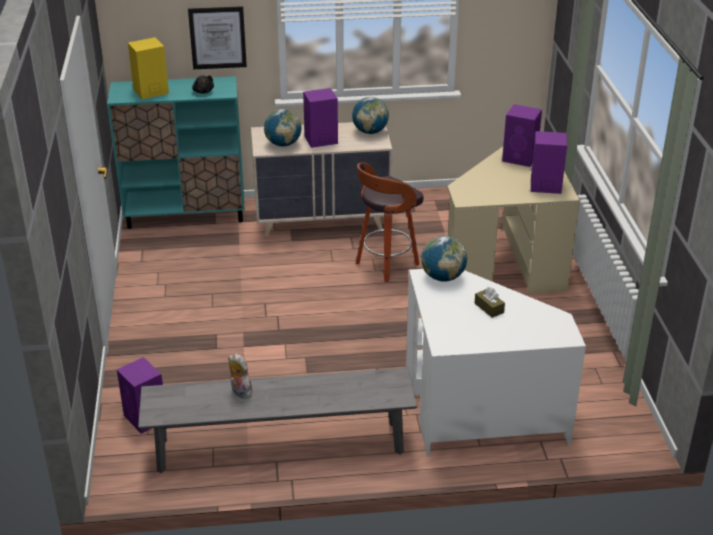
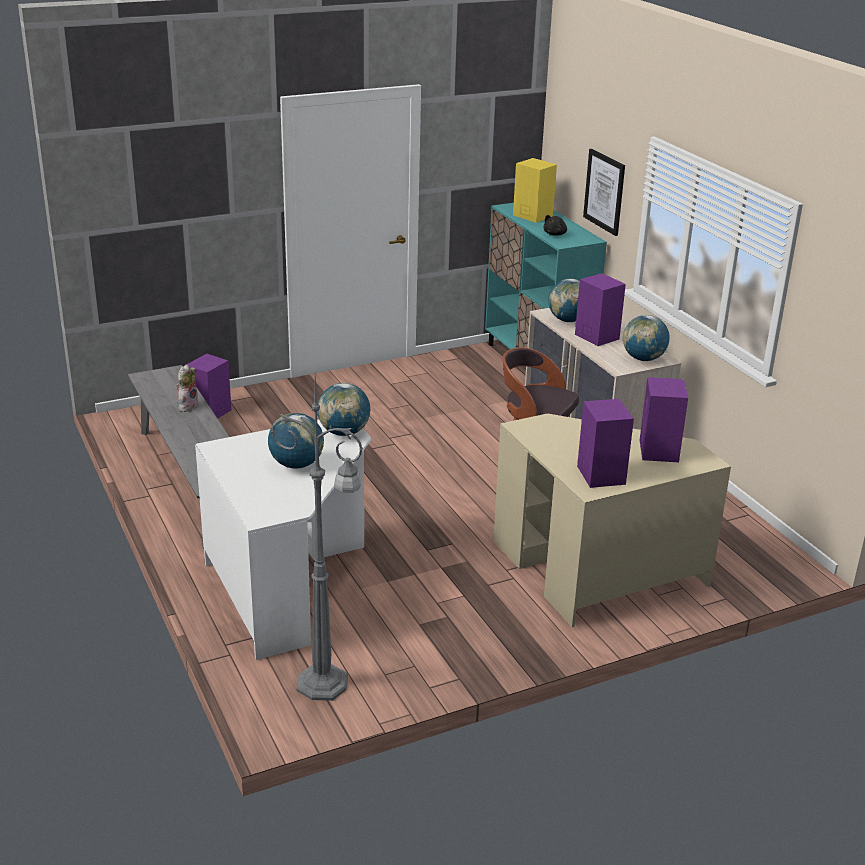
camera: 70 degrees right, 5 degrees down
(489, 308) = (296, 465): brown tissue box -> globe
(607, 414) = (325, 684): none -> grey floor lamp

